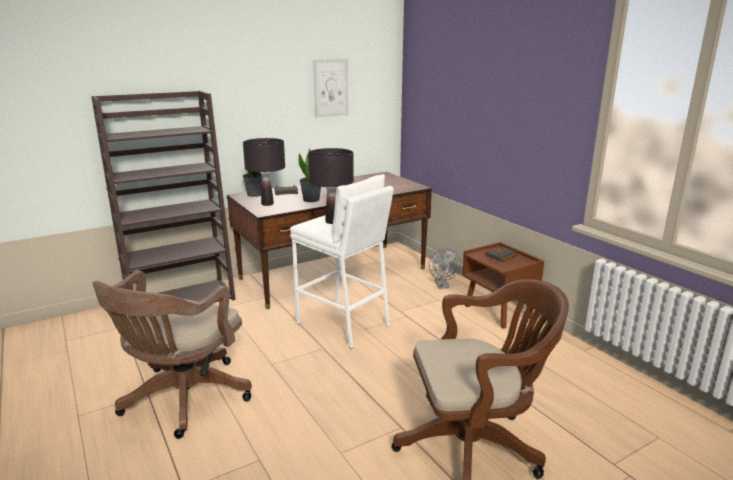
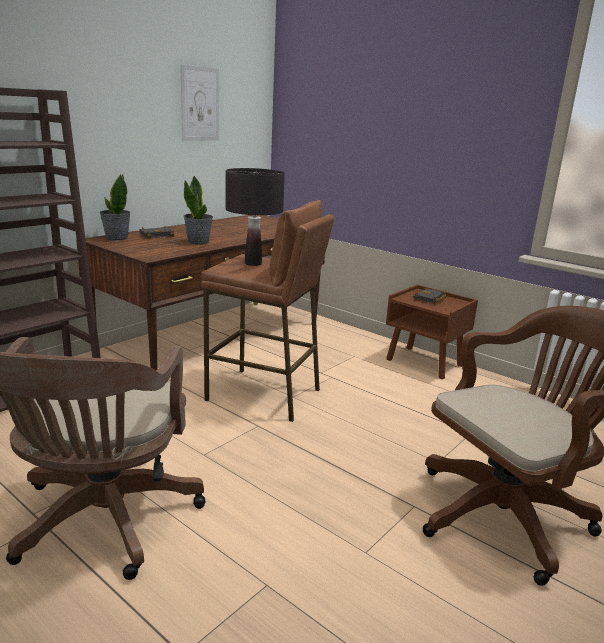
camera: 20 degrees left, 0 degrees up
(267, 204) = (145, 248): black table lamp -> none
(343, 324) = (264, 395): white stool -> brown stool
(443, 286) = (348, 341): grey fan -> none

